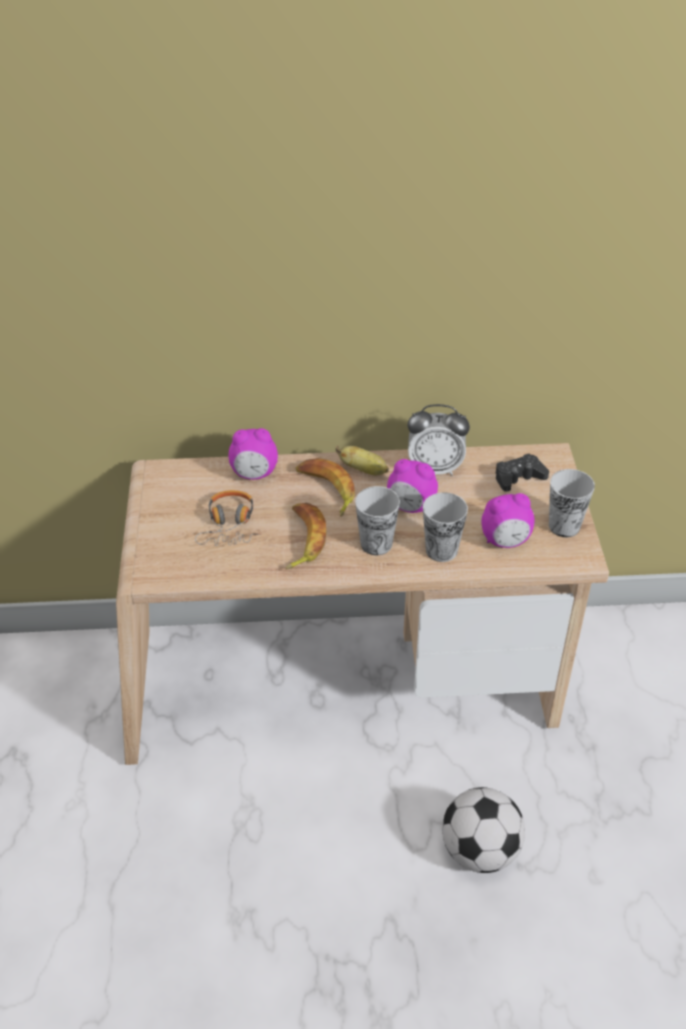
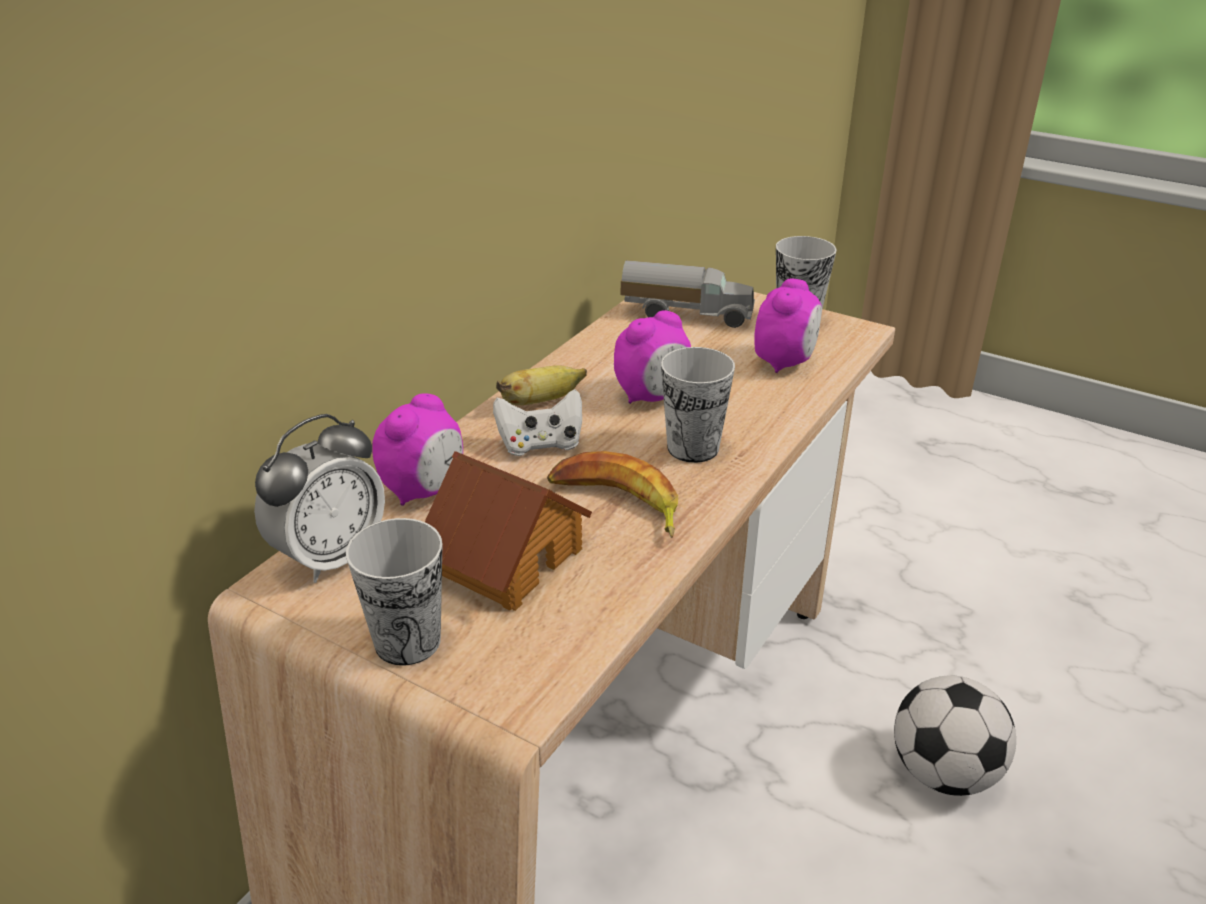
camera: 55 degrees left, 10 degrees down
(230, 525) = (505, 558): headphones -> toy house
(326, 490) = (540, 444): banana -> white game controller
(435, 468) = (603, 354): alarm clock -> alarm clock (330, 557)
(441, 550) = (756, 407): cup -> cup (407, 641)
(518, 477) = (687, 314): black game controller -> toy truck

